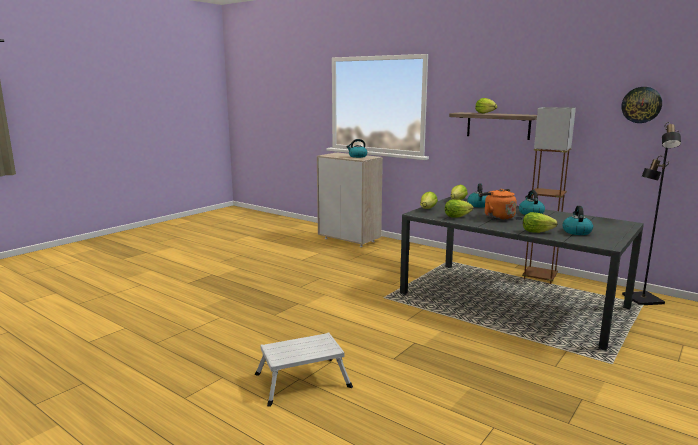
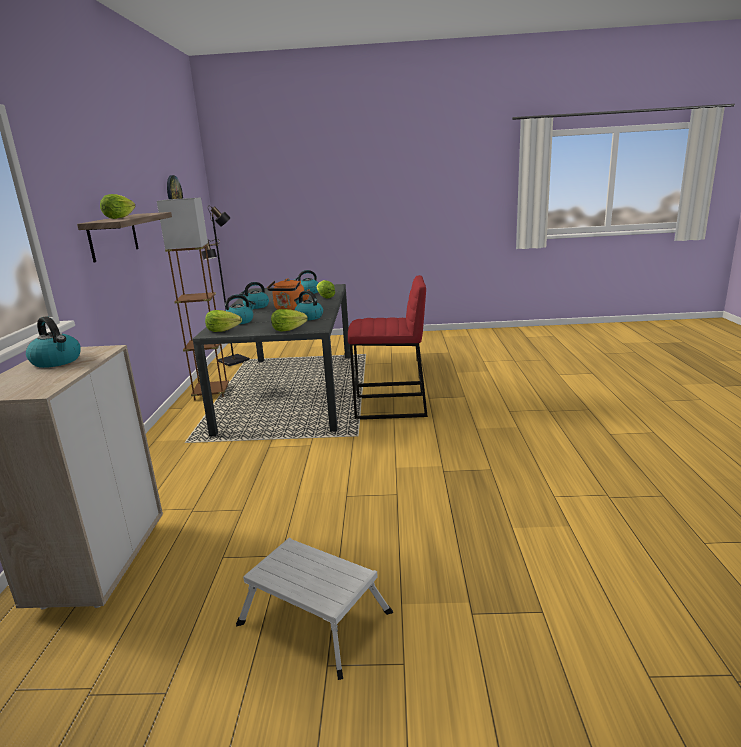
camera: 125 degrees left, 5 degrees up
(302, 380) = (549, 409): white step ladder -> white step ladder (315, 618)
(419, 322) = (390, 406): none -> red stool
(456, 216) = (308, 317): lettuce -> kettle

